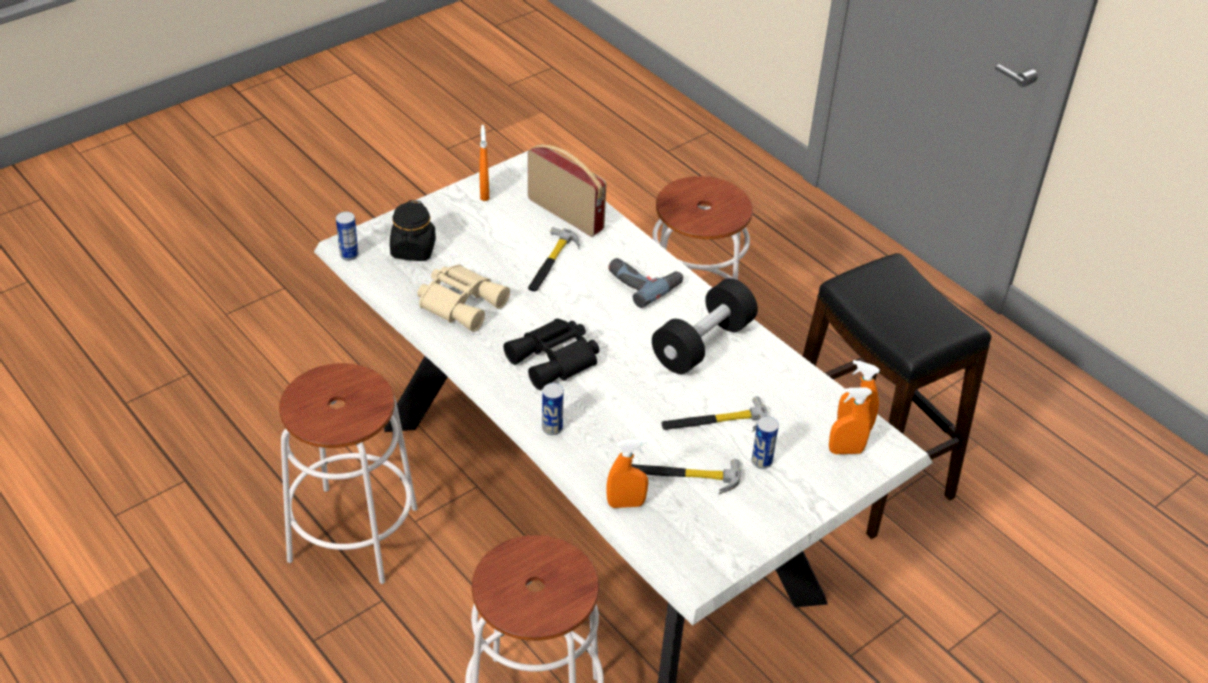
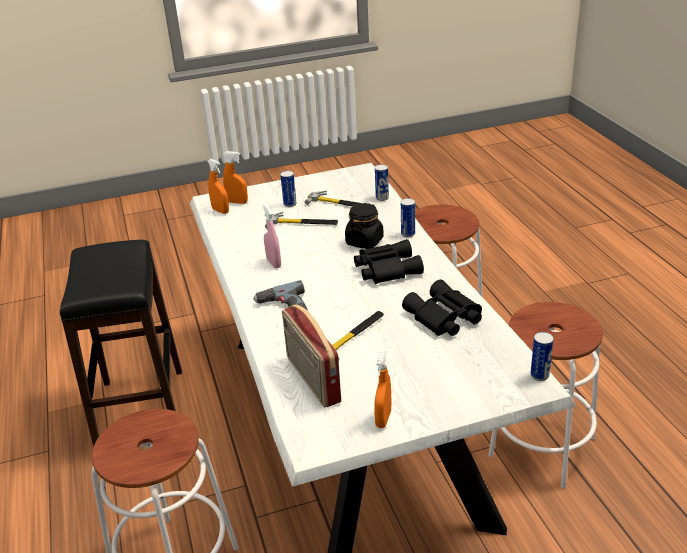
camera: 155 degrees left, 10 degrees down
(413, 250) = (475, 370): black jar -> black jar (364, 241)
(461, 302) = (443, 318): beige binoculars -> black binoculars
(626, 504) = (382, 198): orange spray bottle -> can
(703, 344) = (273, 263): black dumbbell -> pink spray bottle

